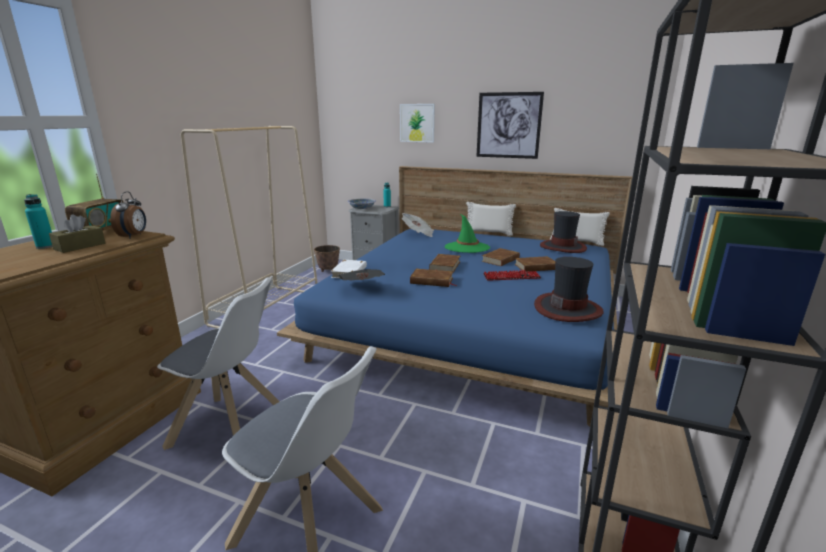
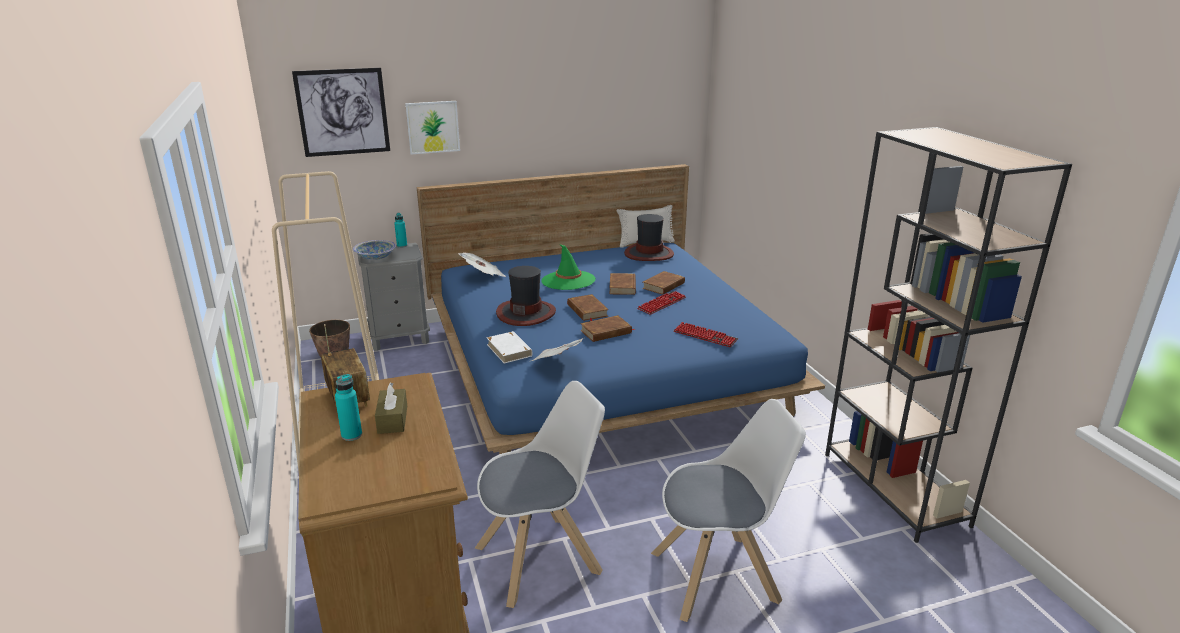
camera: 40 degrees left, 5 degrees up
(134, 236) = (404, 387): alarm clock -> none
(488, 233) = (551, 253): white pillow -> none
(507, 307) = (705, 336): none -> keyboard
(508, 125) = (553, 121): picture -> picture (343, 112)
(568, 309) = (745, 321): hat -> hat (526, 313)

